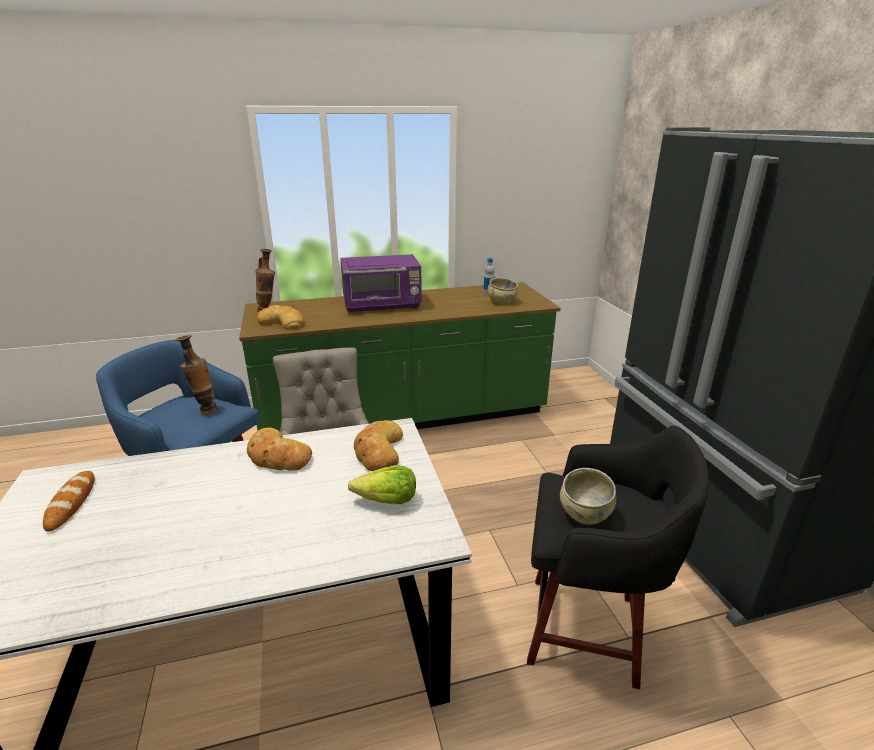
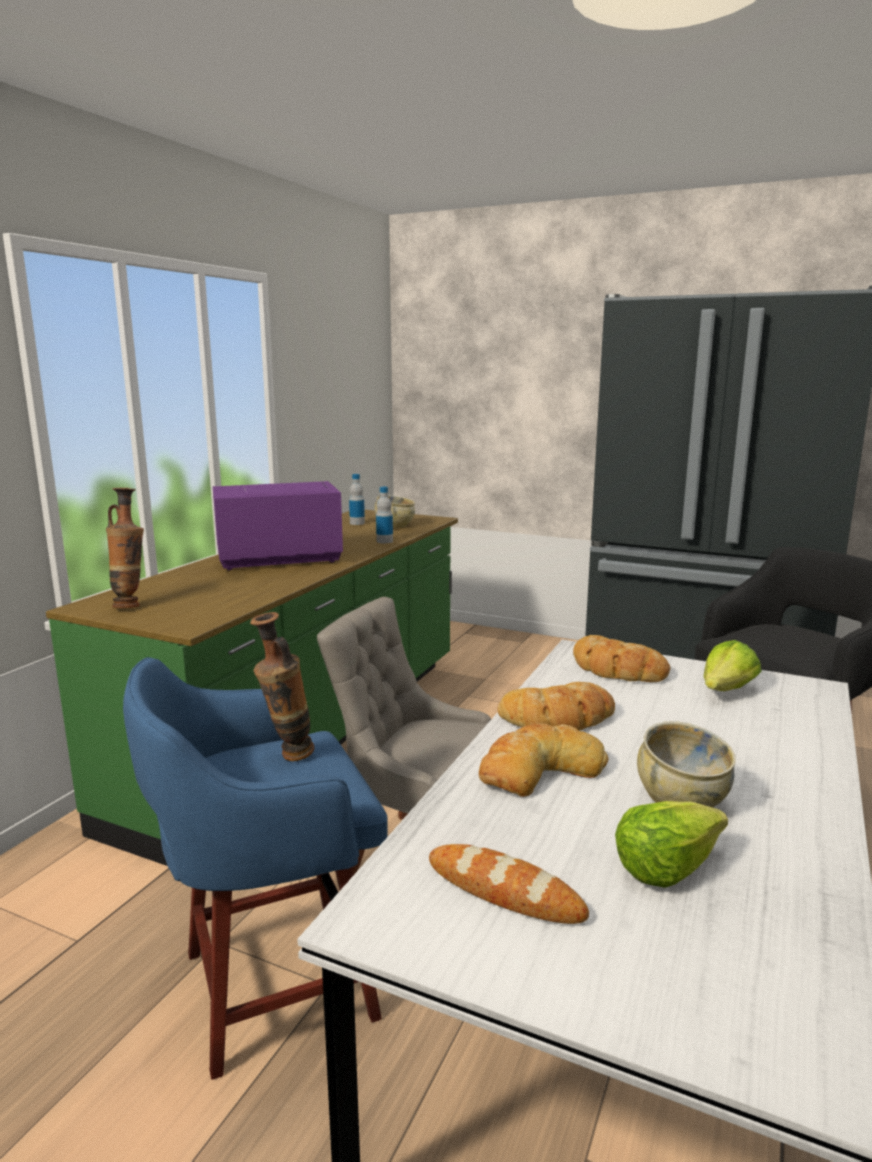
camera: 50 degrees left, 10 degrees down
(113, 541) = (666, 866): none -> lettuce
(282, 322) = (198, 607): bread -> bread (538, 769)
(382, 305) = (277, 559): purple microwave -> purple microwave turned 135 degrees counterclockwise
(462, 311) = (384, 541): none -> bottle
(584, 514) = (792, 645): beige bowl -> beige bowl (680, 800)

